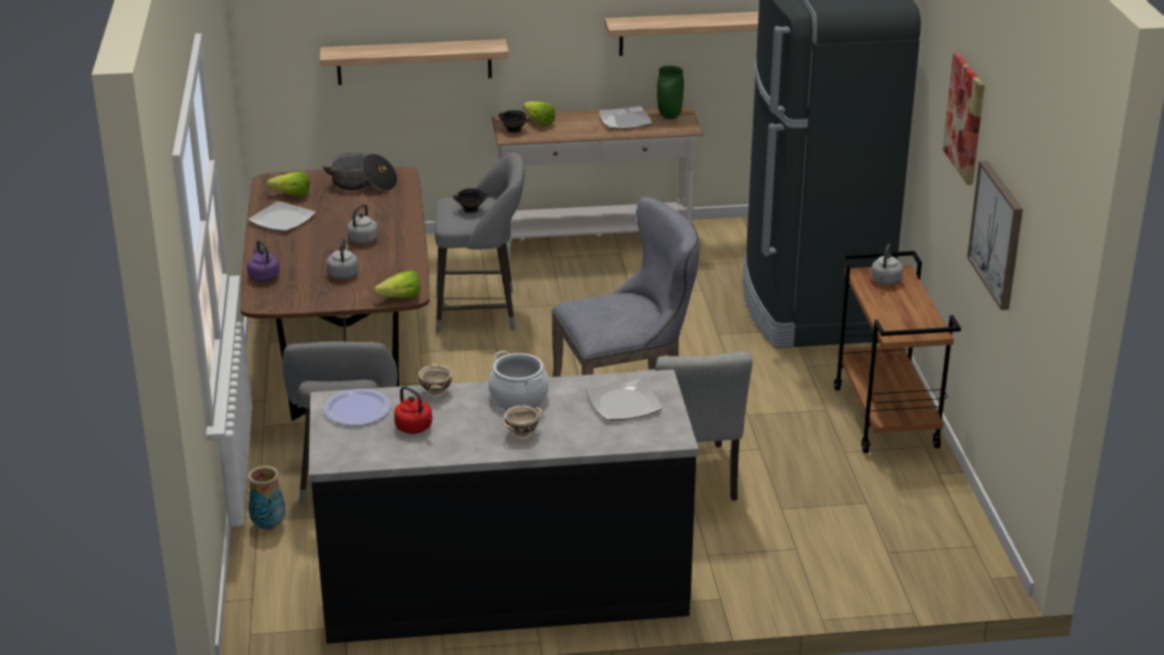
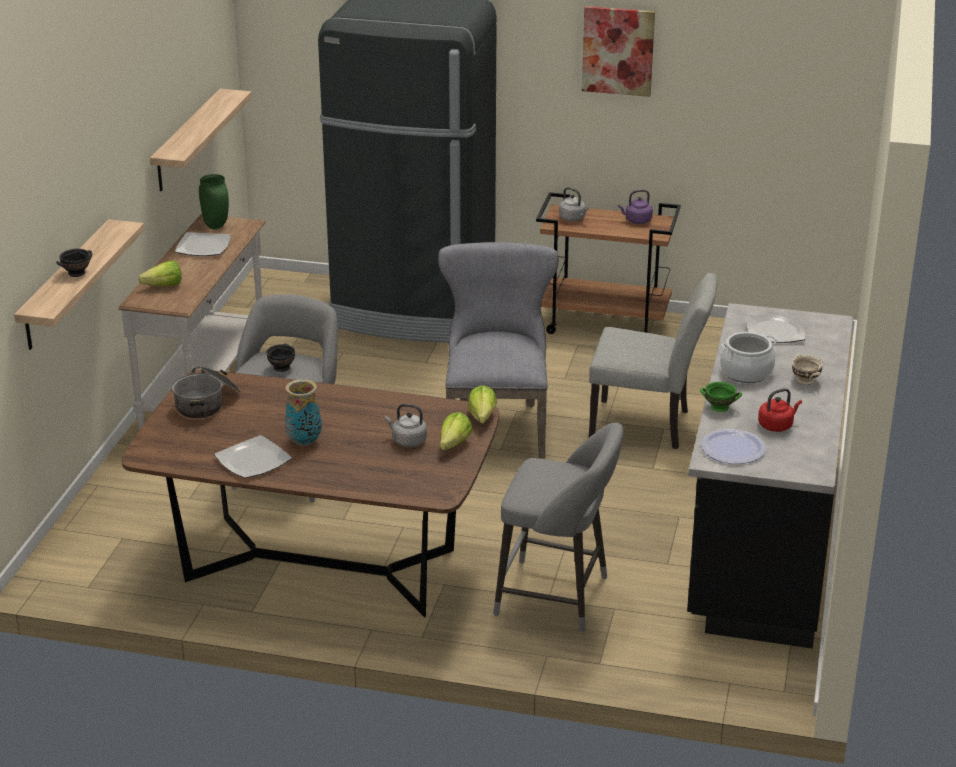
camera: 70 degrees left, 0 degrees up
(263, 276) = (380, 487): purple kettle -> purple kettle (636, 221)
(269, 526) = (611, 657): vase -> vase (304, 442)
(288, 195) = (193, 449): lettuce -> lettuce (451, 447)
(361, 241) = (342, 421): grey kettle -> none
(435, 393) = (720, 408): beige bowl -> green bowl
(513, 130) = (168, 301): black bowl -> black bowl (75, 273)
(997, 234) = (718, 110): picture -> none

